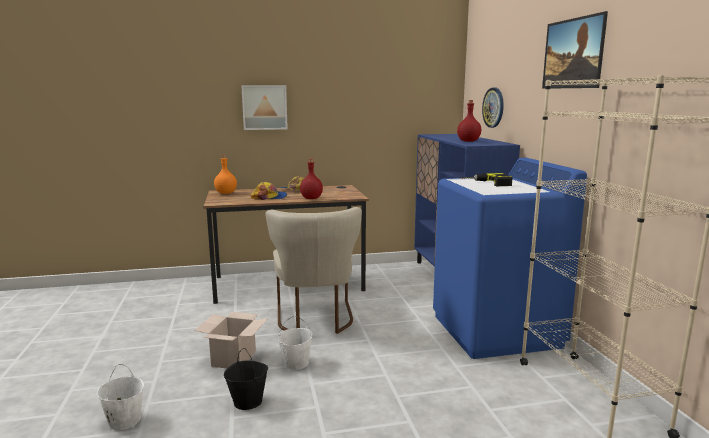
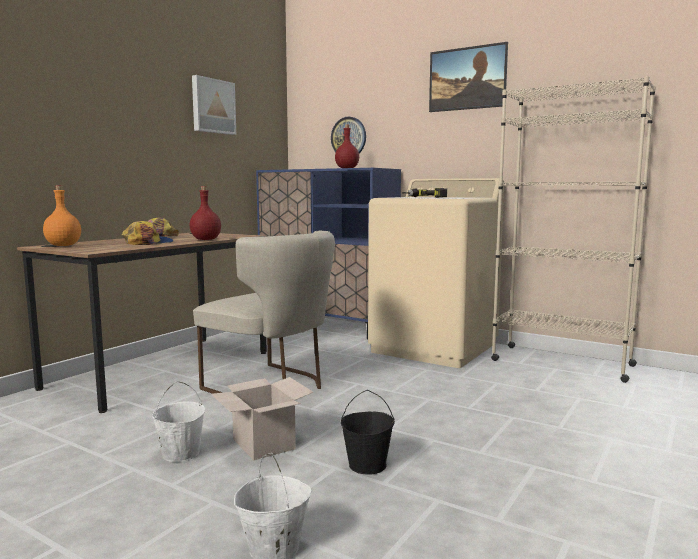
camera: 45 degrees left, 5 degrees down
(264, 107) = (92, 120): picture -> picture (212, 106)
(296, 363) = (338, 421): white bucket -> white bucket (180, 453)
(496, 331) = (434, 348): blue washing machine -> beige washing machine

